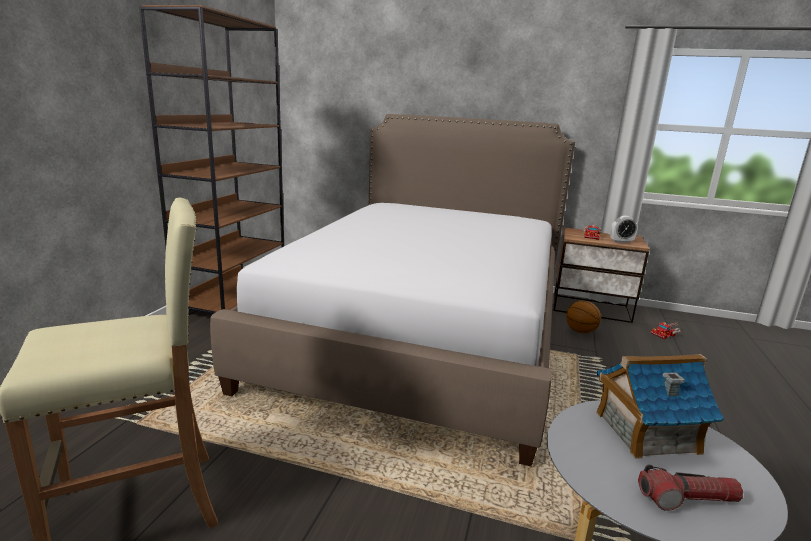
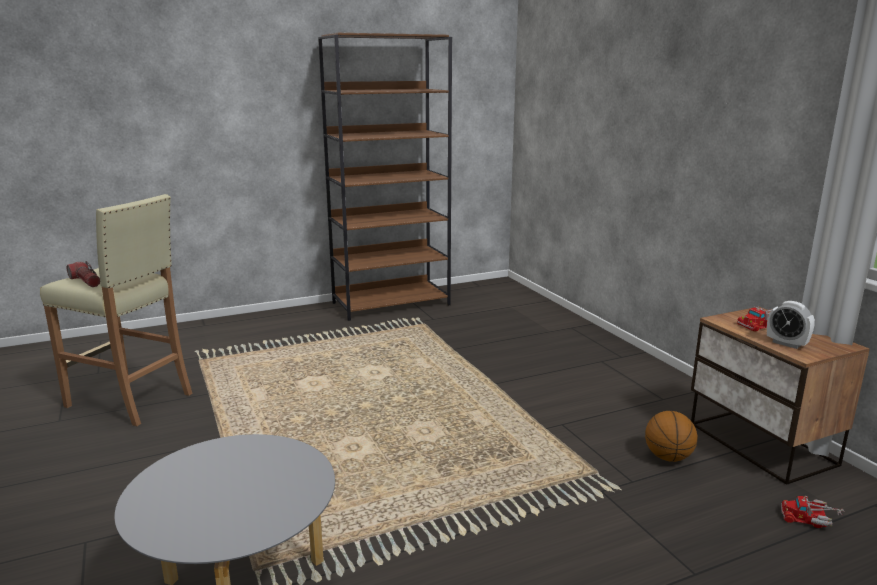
camera: 50 degrees right, 0 degrees up
(423, 333) = (480, 384): bed -> none
(645, 432) = (274, 475): toy house -> none
(687, 499) = (180, 510): flashlight -> flashlight (86, 281)

